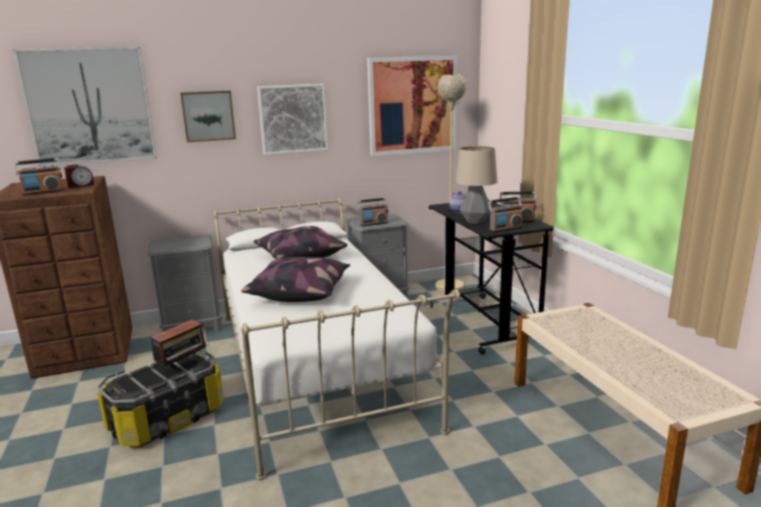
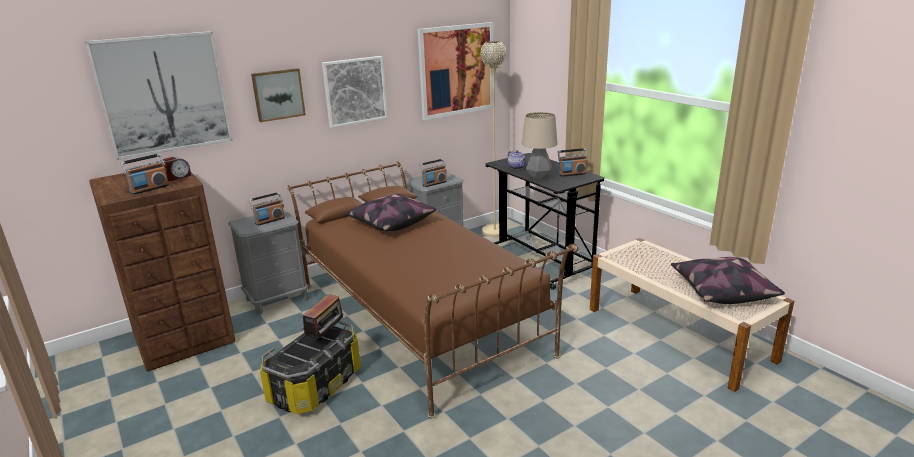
camera: 15 degrees left, 5 degrees up
(300, 292) = (420, 258): pillow -> pillow (721, 291)
(315, 365) = (418, 319): white bed -> brown bed
(505, 229) = (568, 183): radio -> radio (269, 220)

